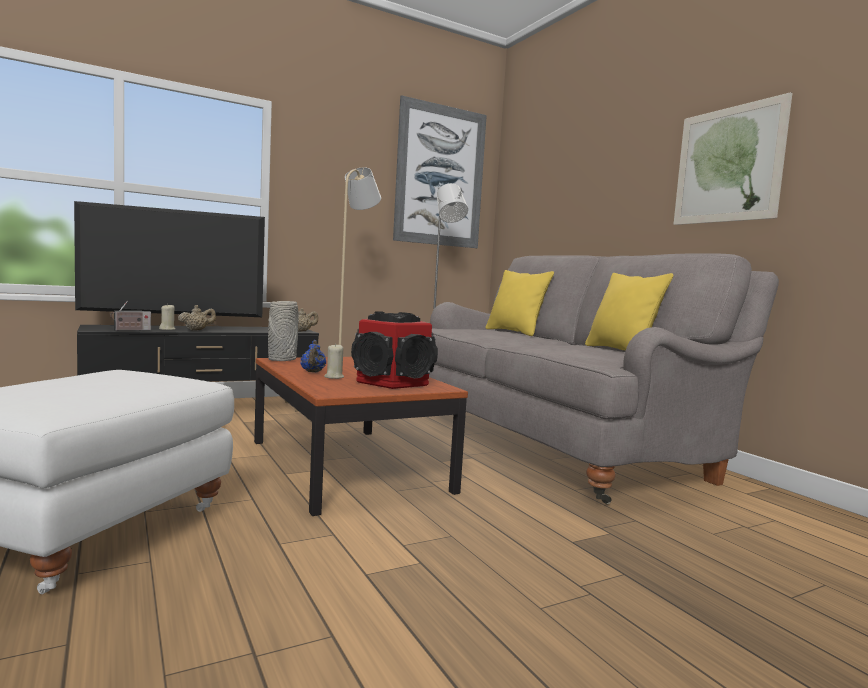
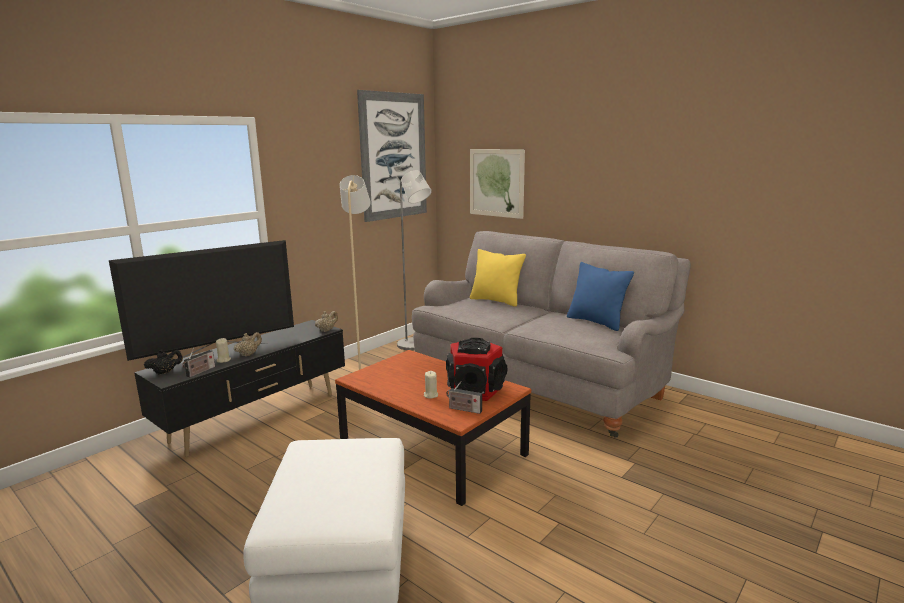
camera: 20 degrees left, 10 degrees up
(103, 327) = (165, 372): none -> black teapot
(281, 359) = (358, 377): grey vase -> none
(312, 372) = (407, 392): blue teapot -> none
(351, 388) = (463, 409): none -> radio
(621, 351) = (596, 322): yellow pillow -> blue pillow
(728, 165) = (650, 176): picture -> picture (496, 183)

